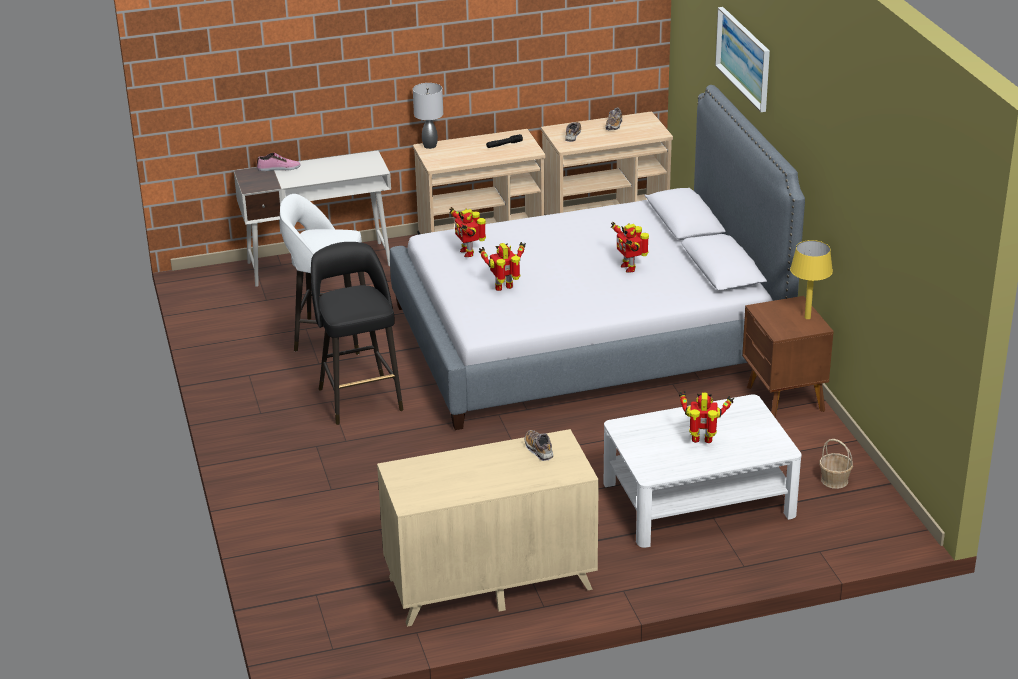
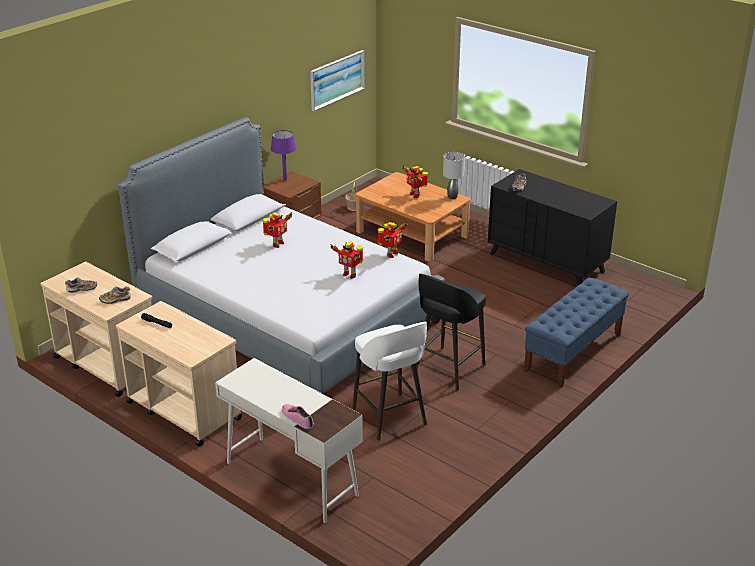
camera: 125 degrees left, 0 degrees up
(277, 496) = (573, 353): none -> blue bench
(430, 145) = (187, 357): grey table lamp -> grey table lamp (452, 197)
(468, 252) = (319, 302): toy robot -> toy robot (391, 254)
(489, 583) = (547, 263): beige dresser -> black dresser
(698, 499) = (412, 234): white coffee table -> brown coffee table
(744, 58) = (145, 120): picture -> picture (337, 79)
(808, 317) = (285, 179): yellow table lamp -> purple table lamp

